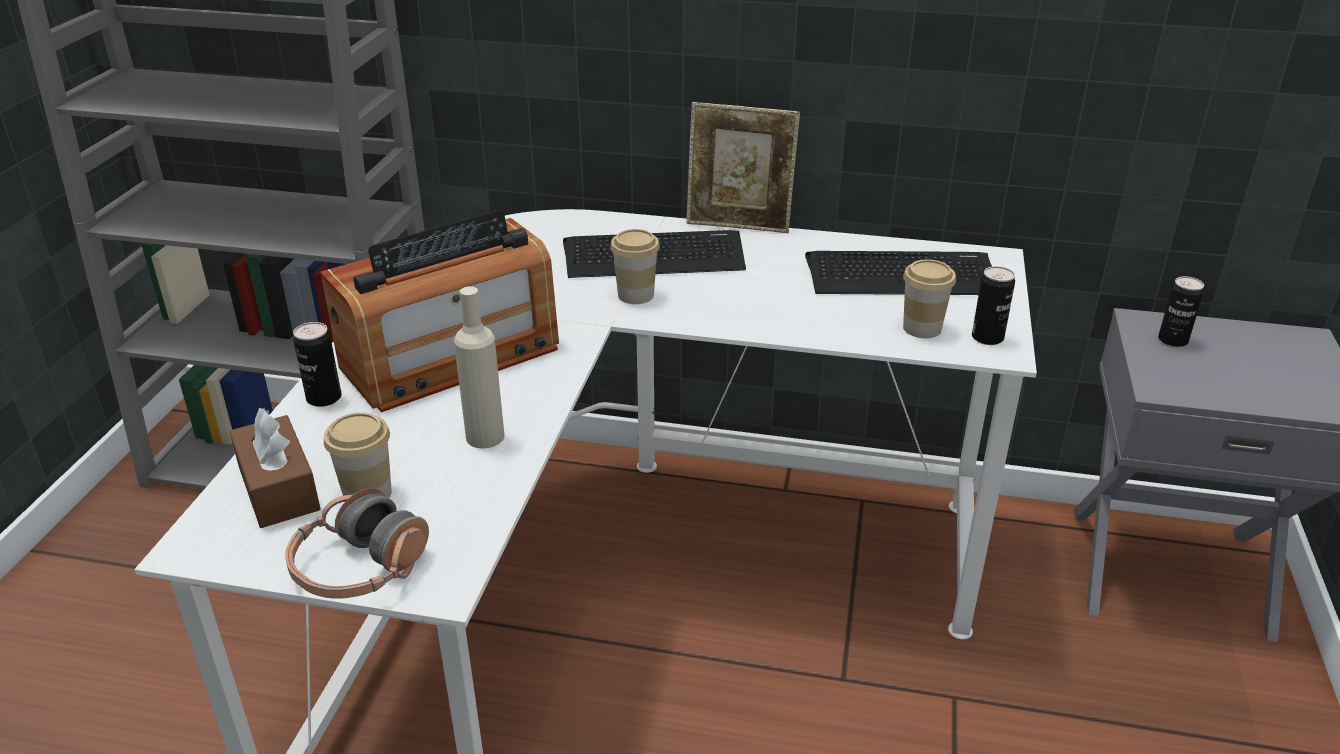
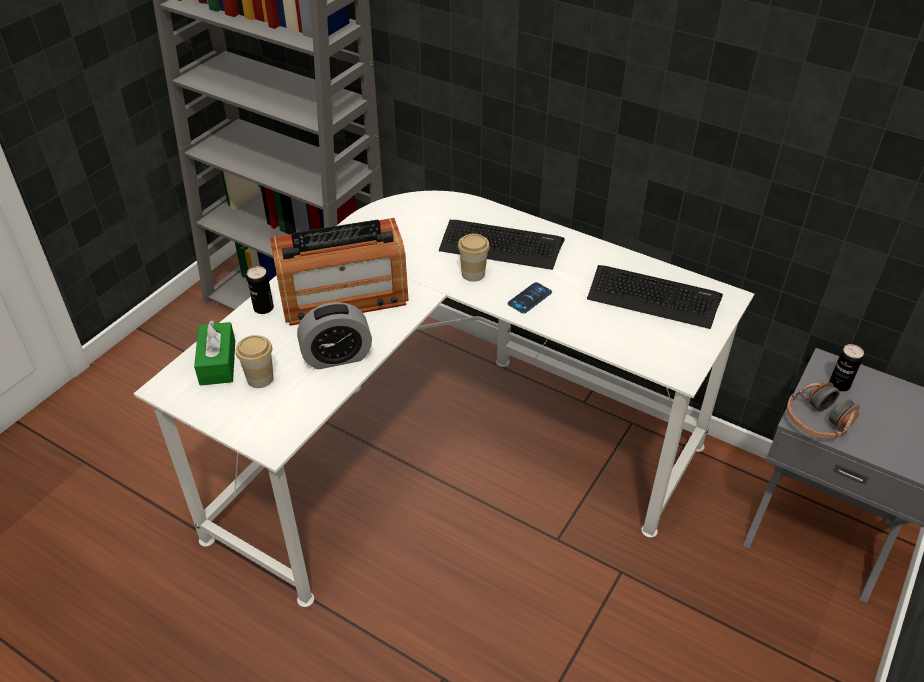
camera: 20 degrees right, 10 degrees up
(278, 488) = (218, 362): brown tissue box -> green tissue box
(359, 568) = (237, 423): headphones -> headphones (817, 421)
(485, 436) = (337, 357): beige bottle -> alarm clock
(735, 307) = (529, 298): none -> phone
(739, 226) = (569, 231): picture frame -> none
(922, 328) = (640, 343): cup -> none
(987, 338) = (678, 361): can -> none

